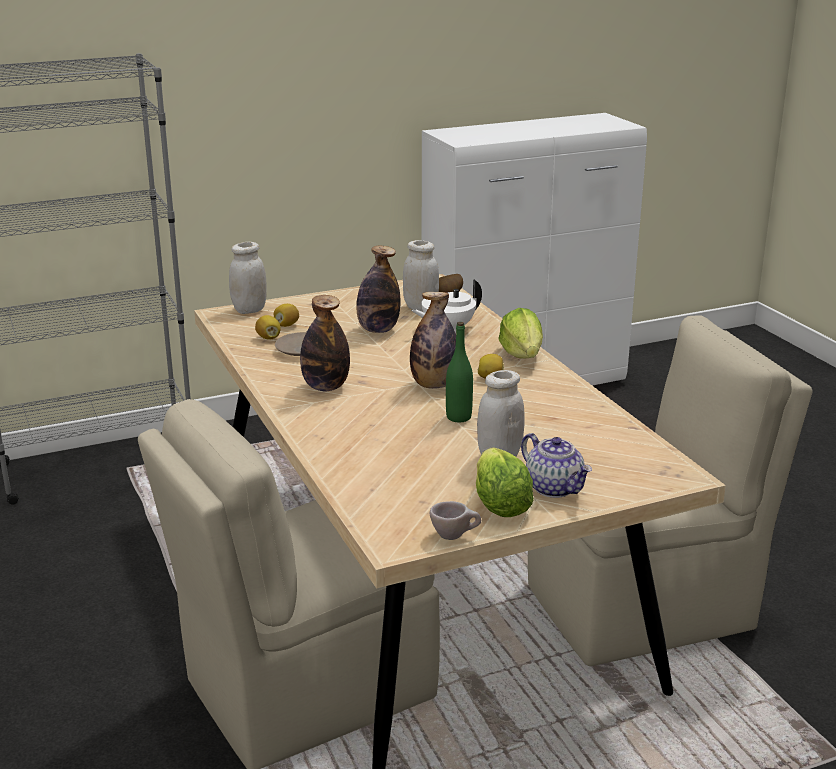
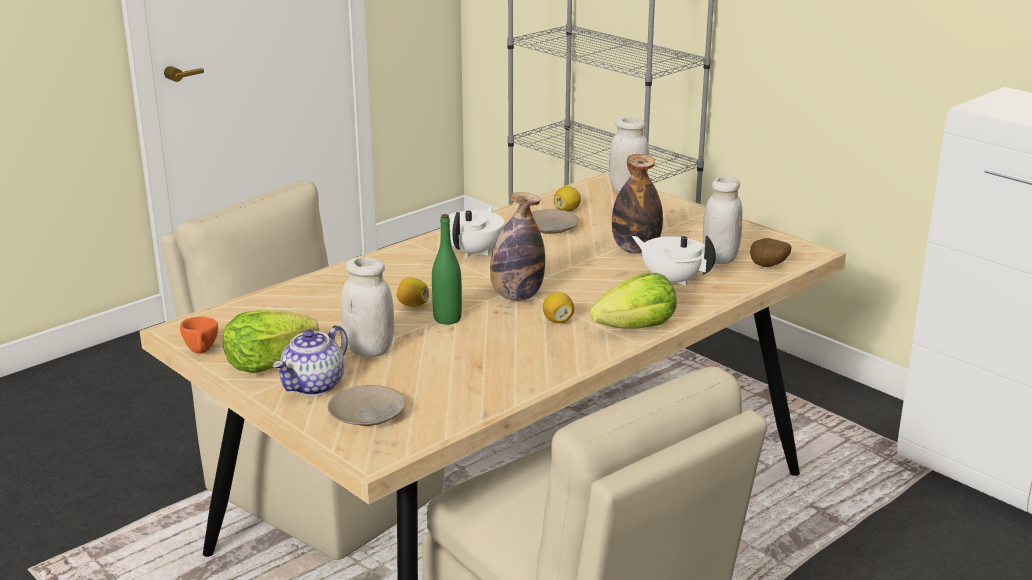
camera: 70 degrees right, 0 degrees up
(286, 325) = (605, 211): lemon -> lemon (413, 305)
(325, 387) = (474, 252): bottle -> white teapot
(455, 536) = (202, 352): beige cup -> orange cup
(617, 471) = (368, 415): none -> beige plate

